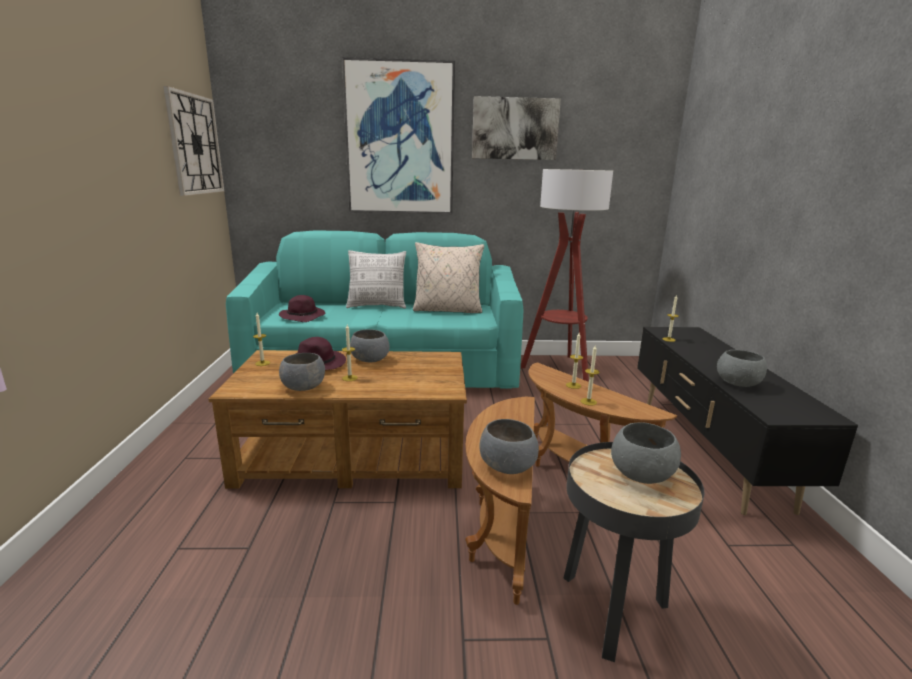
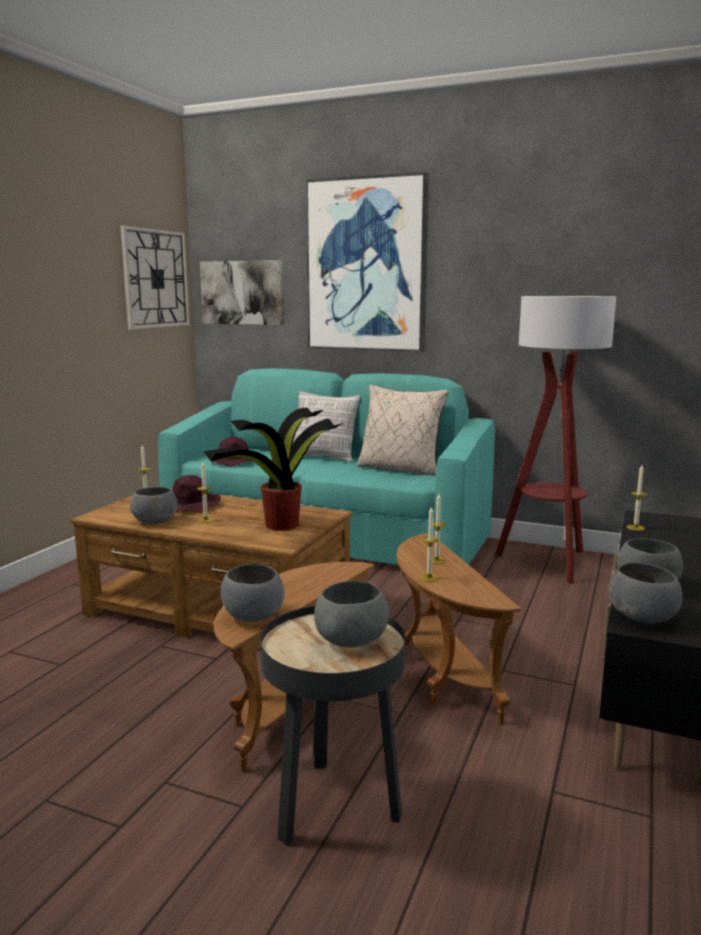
camera: 25 degrees right, 5 degrees down
(370, 360) = (246, 507): grey bowl -> grey bowl (643, 618)
(421, 373) = (280, 525): none -> potted plant
(515, 129) = (502, 247): picture -> picture (242, 292)

